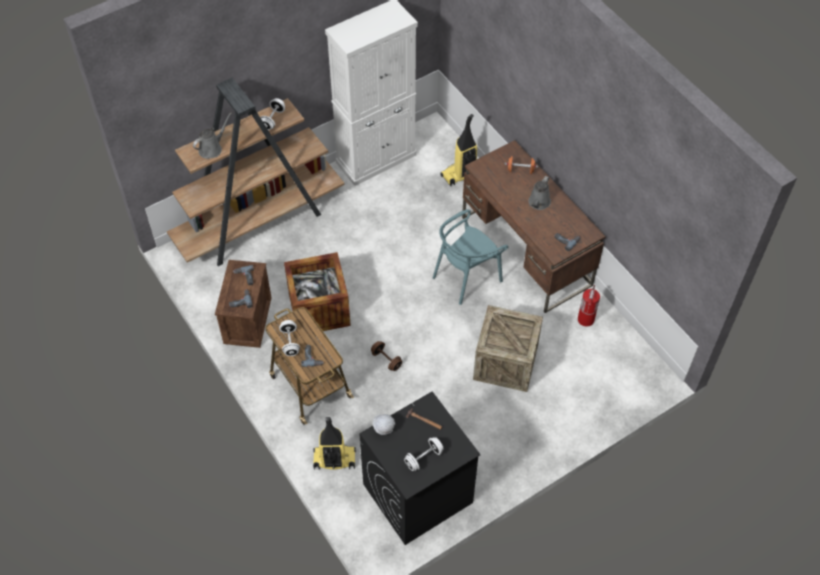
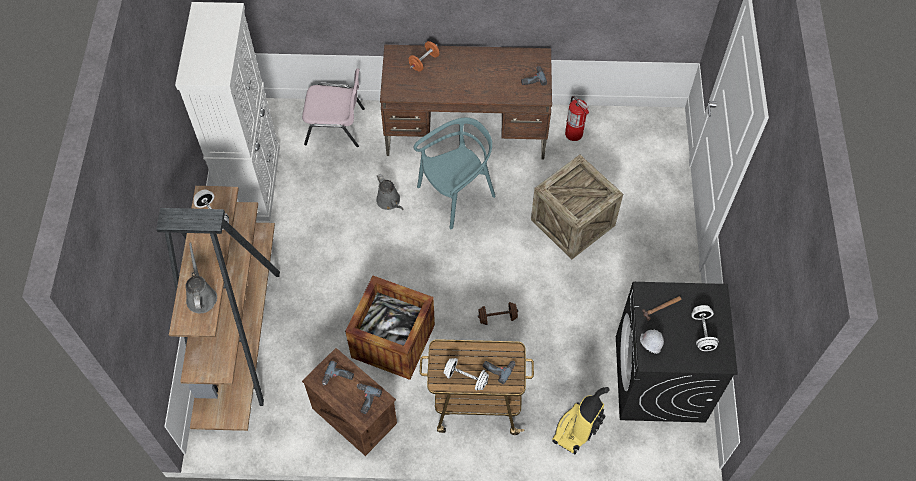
camera: 55 degrees left, 5 degrees up
(460, 175) = (336, 126): vacuum cleaner -> pink chair
(466, 277) = (456, 194): turquoise chair -> turquoise chair turned 120 degrees counterclockwise
(538, 203) = (473, 72): grey watering can -> grey watering can (389, 201)

